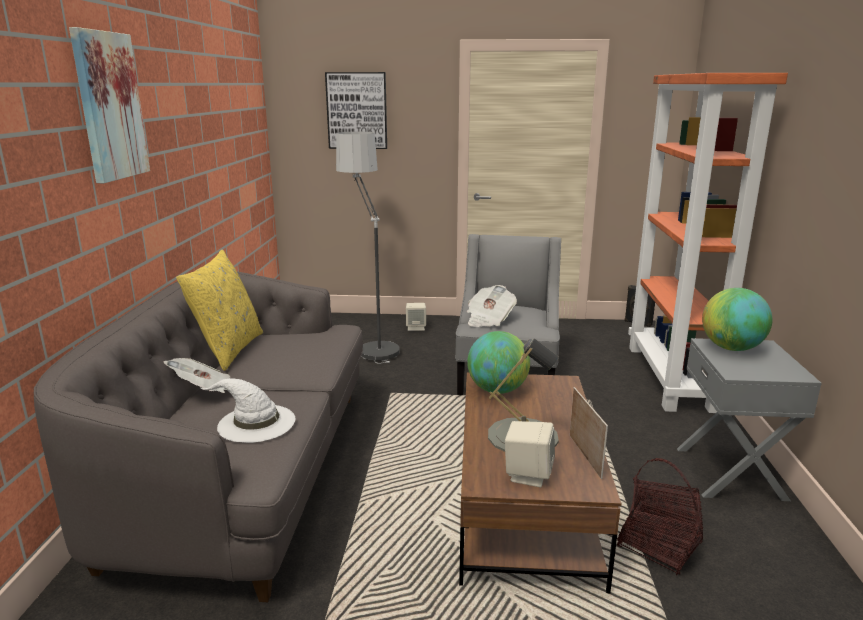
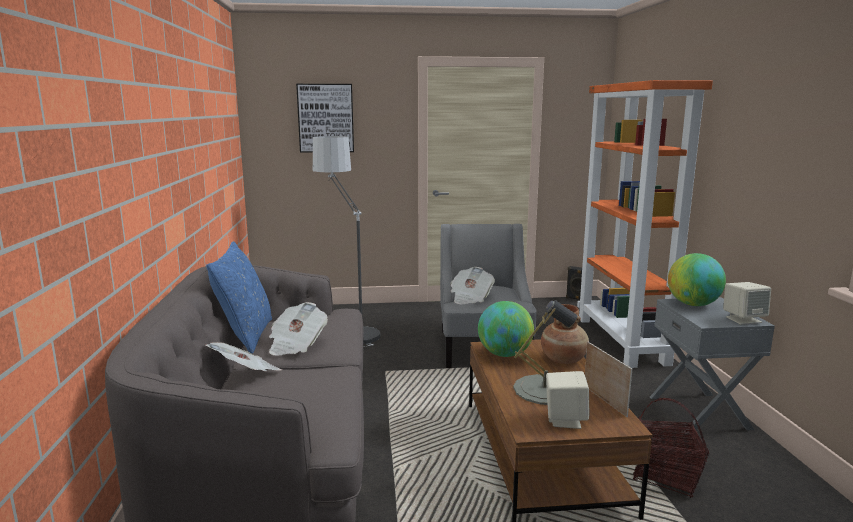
camera: 10 degrees left, 5 degrees down
(109, 106) = (143, 104): picture -> none
(228, 350) = (245, 336): yellow pillow -> blue pillow
(255, 423) = (307, 395): white hat -> none
(272, 364) = (296, 345): none -> newspaper
(416, 328) = (386, 314): beige speaker -> beige speaker (743, 319)
(561, 401) = (563, 359): none -> brown vase

